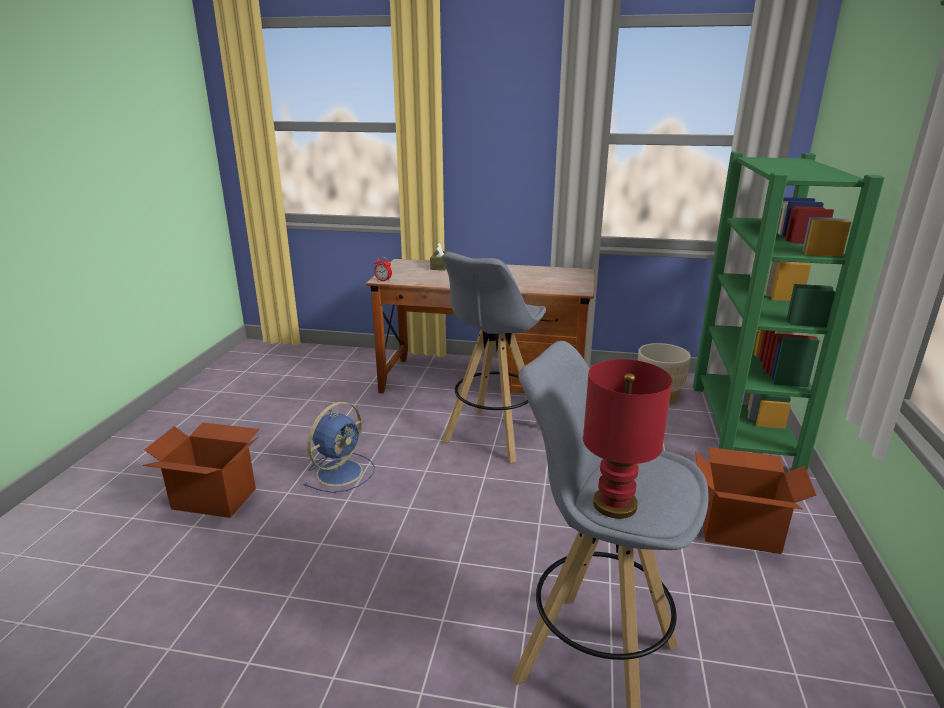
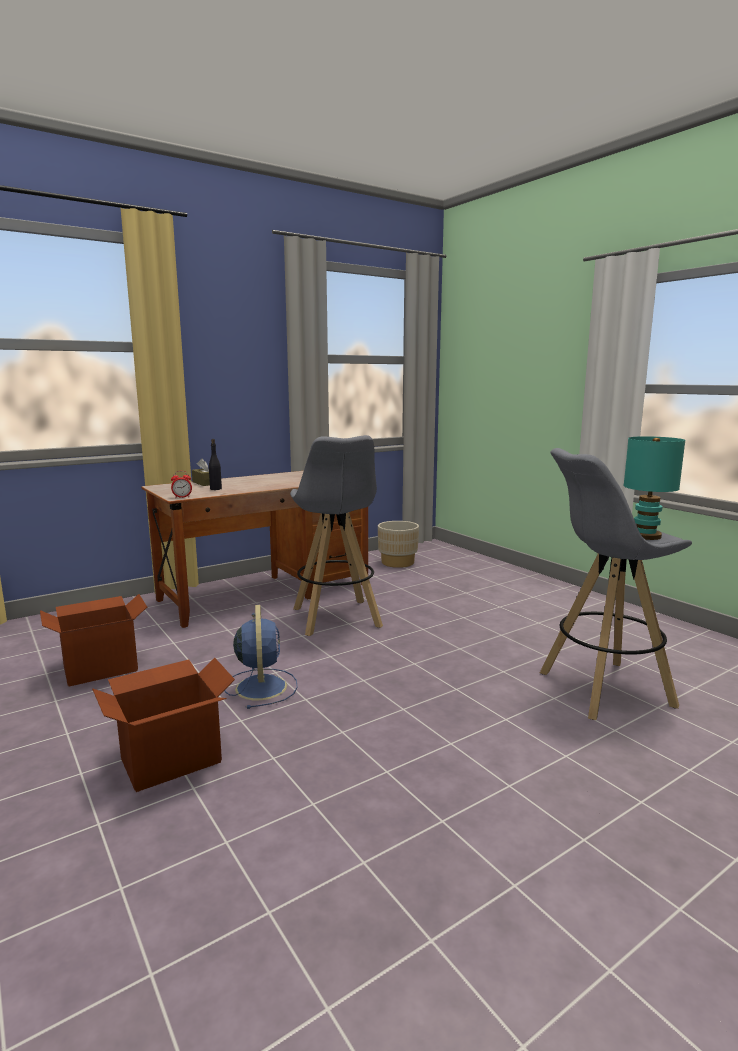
camera: 45 degrees left, 10 degrees down
(429, 276) = (215, 489): none -> black bottle
(613, 504) = (645, 536): red table lamp -> turquoise table lamp
(738, 530) = (552, 607): cardboard box -> cardboard box (100, 668)
(742, 426) = (469, 563): green bookcase -> none

